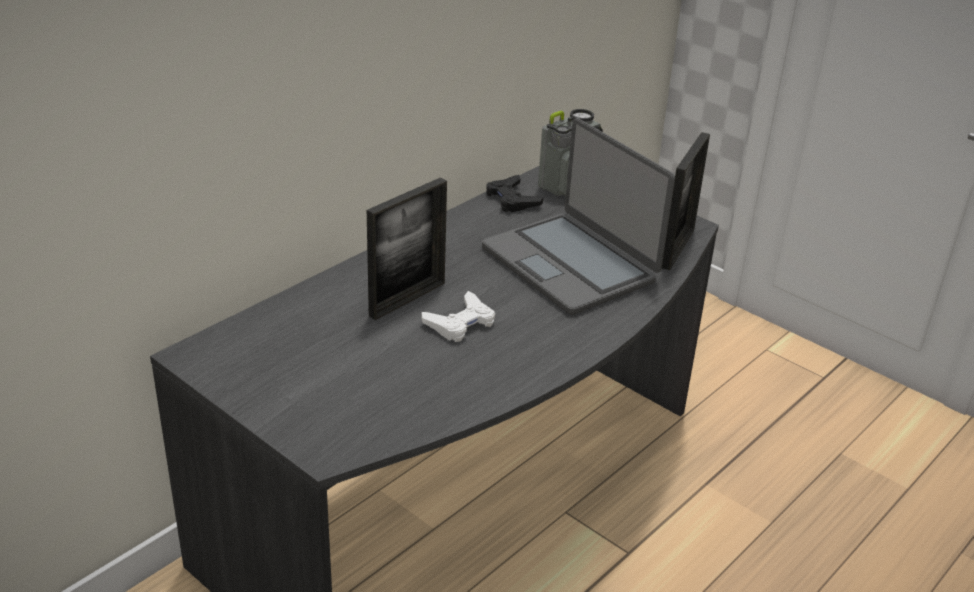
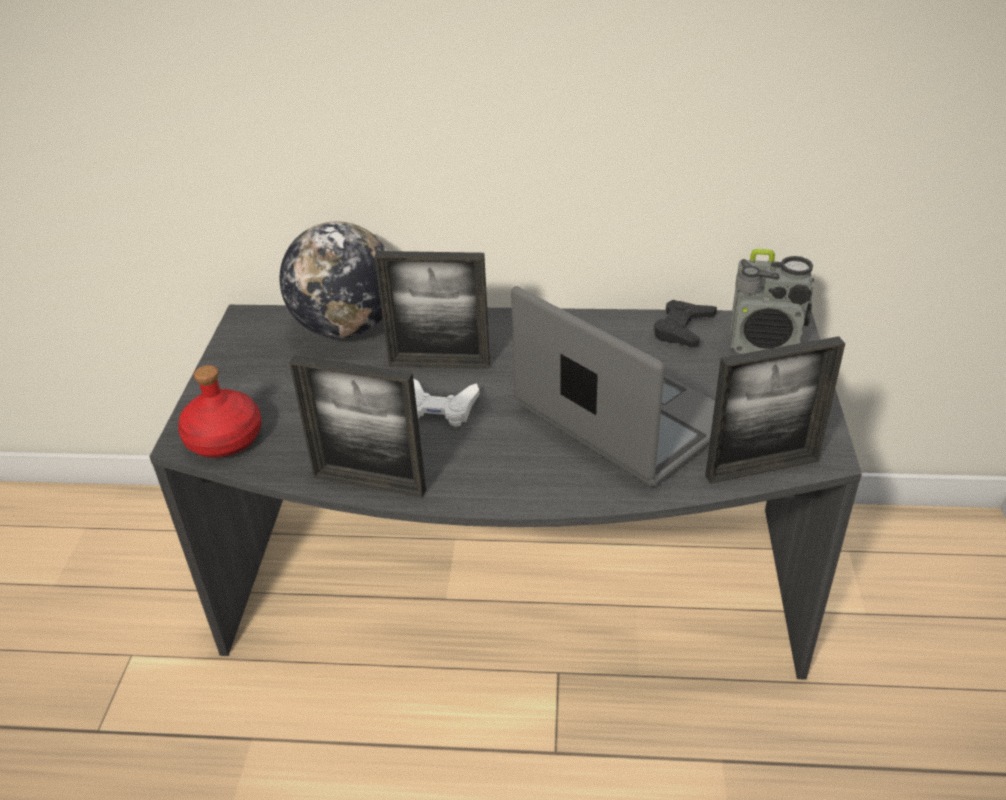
camera: 55 degrees right, 5 degrees up
(291, 316) = (346, 327): none -> globe
(353, 433) = (223, 439): none -> red bottle
(505, 388) = (369, 483): none -> picture frame
(570, 264) = (623, 417): laptop -> laptop turned 120 degrees clockwise

